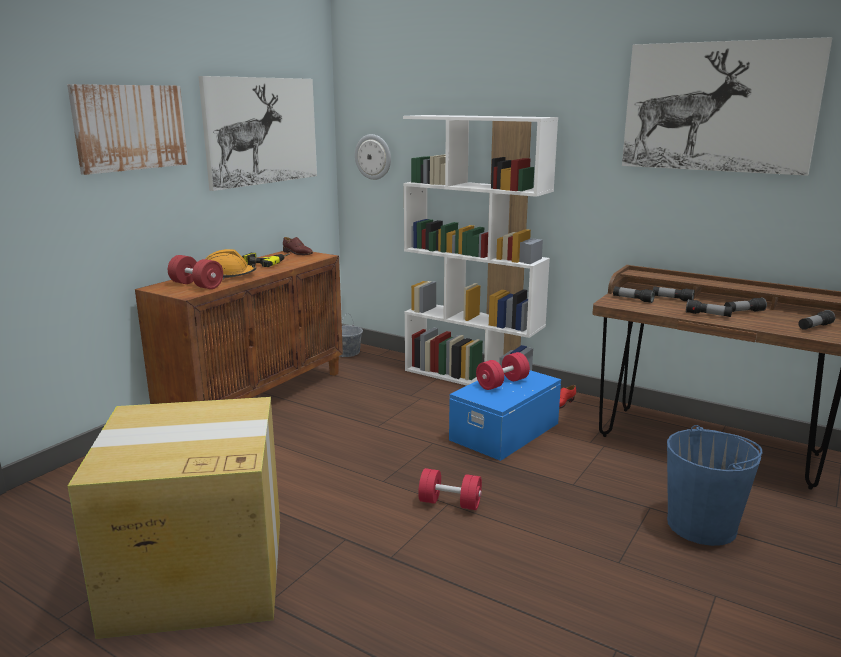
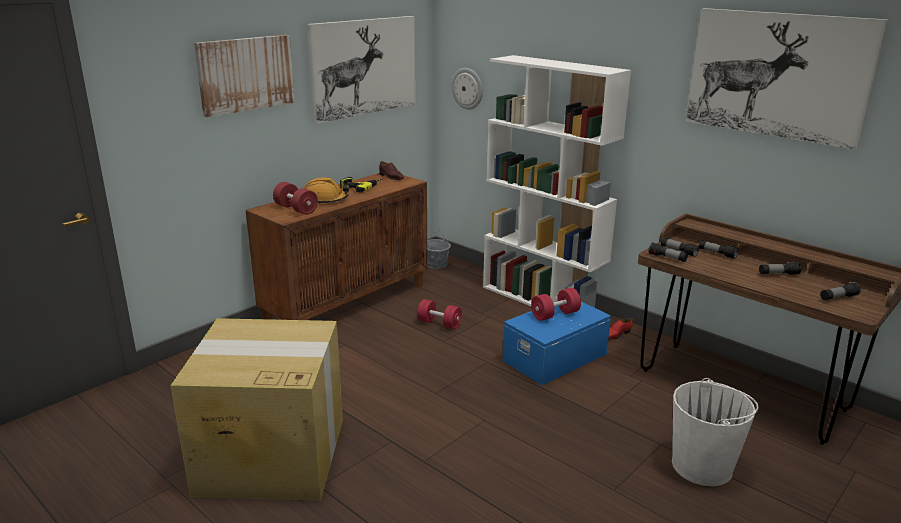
camera: 10 degrees right, 5 degrees up
(450, 503) = (486, 419): red dumbbell -> red dumbbell (439, 324)
(702, 525) = (702, 466): blue bucket -> white bucket
(708, 315) = (741, 275): flashlight -> flashlight (667, 258)

